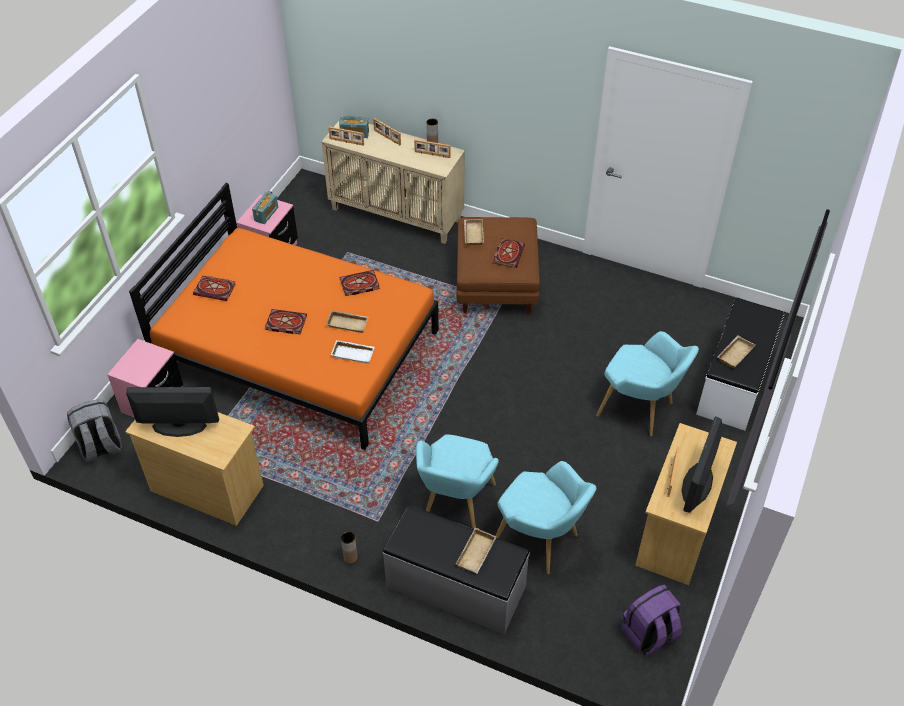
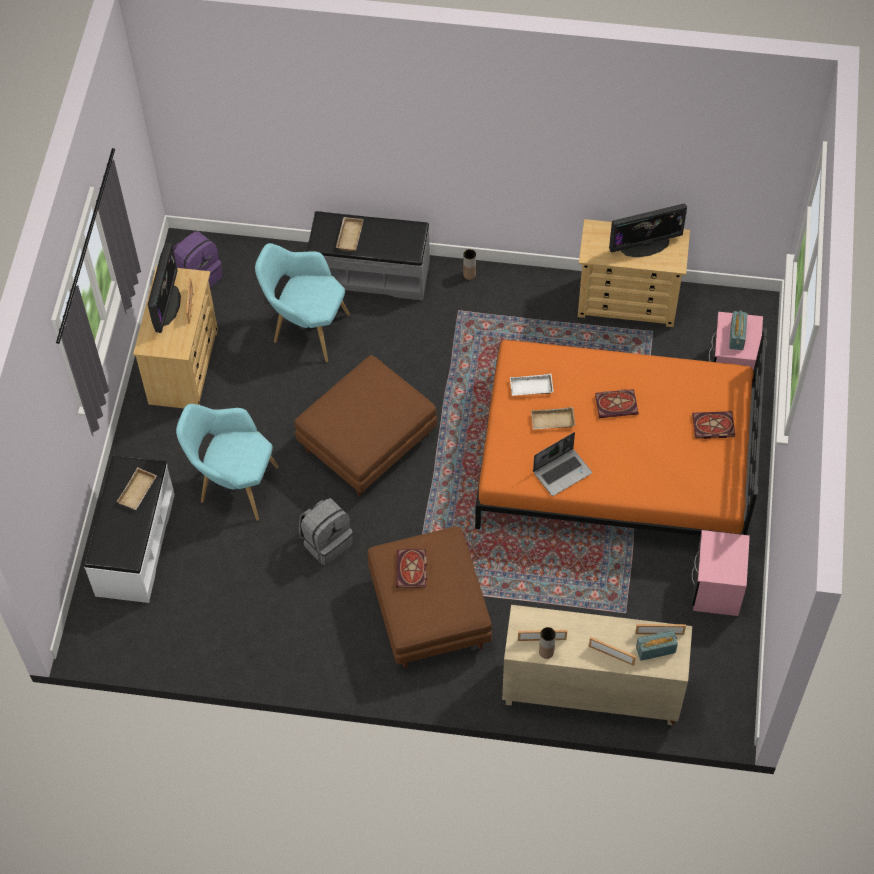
camera: 165 degrees right, 10 degrees up
(101, 447) = (749, 313): grey backpack -> grey backpack (326, 542)
(266, 214) = (721, 556): radio -> radio (736, 336)
(358, 285) = (562, 472): book -> laptop
(455, 506) = (392, 341): turquoise armchair -> none
(472, 234) = (463, 589): beige tray -> none
(508, 418) = (368, 441): none -> brown ottoman

